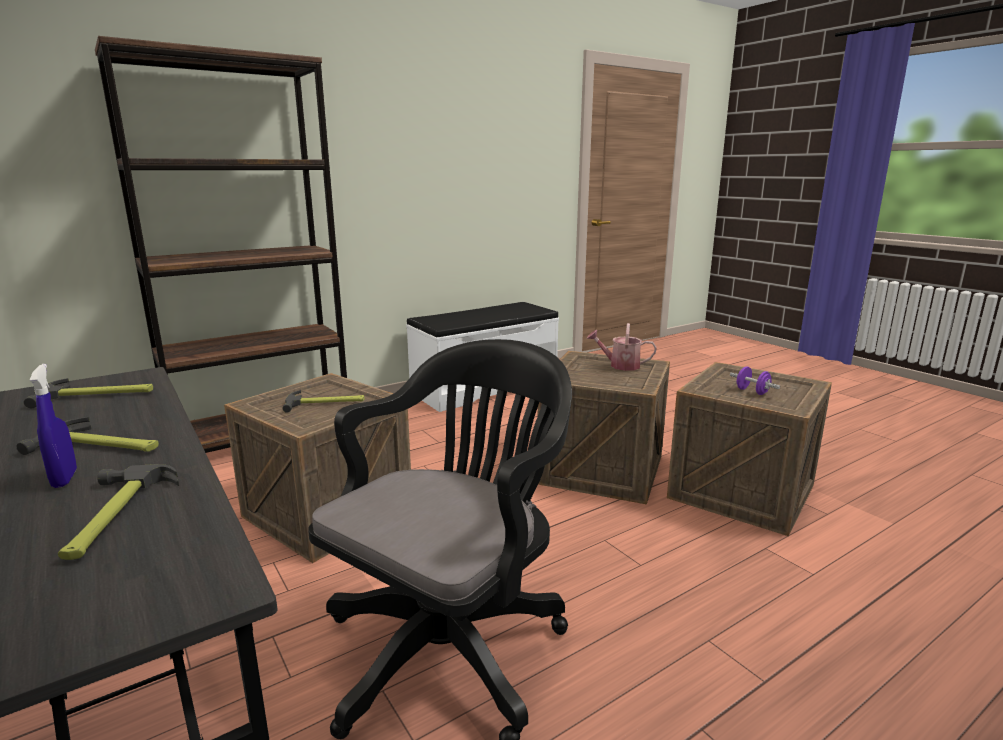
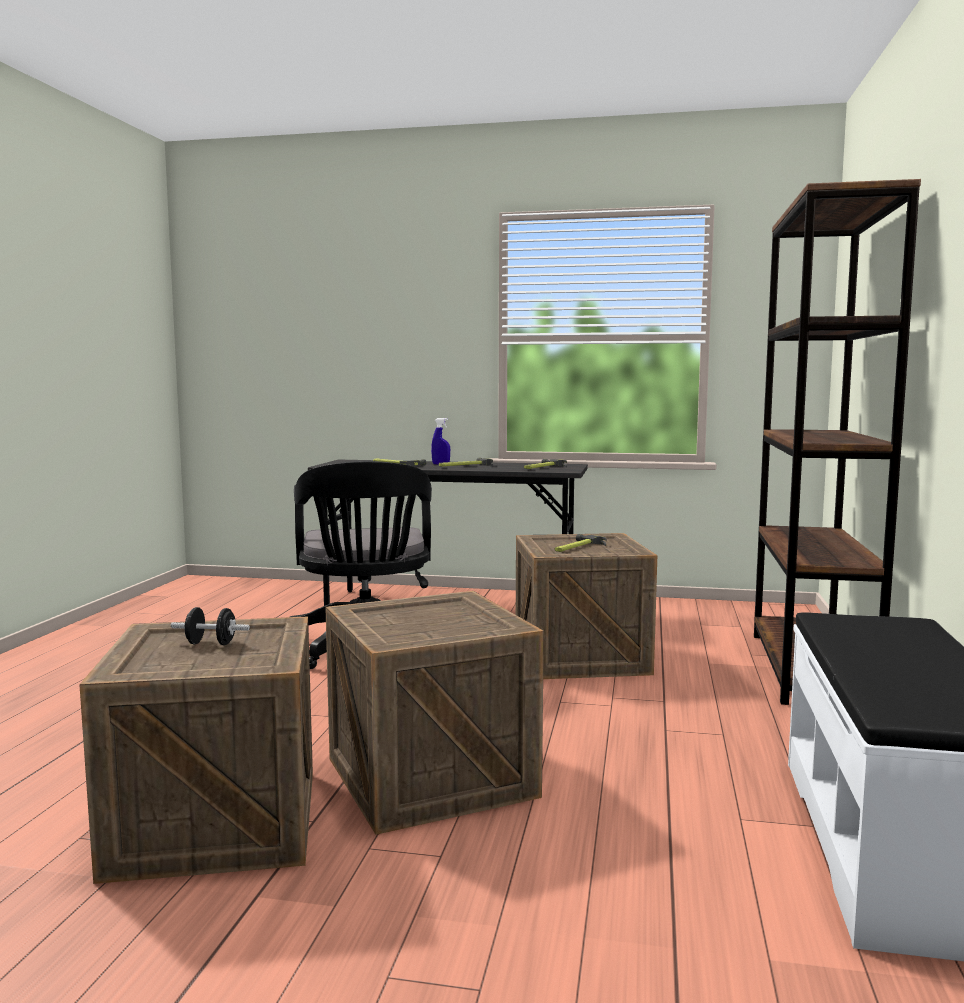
camera: 135 degrees right, 10 degrees down
(620, 365) = (427, 628): watering can -> none
(752, 391) = (211, 644): purple dumbbell -> black dumbbell

